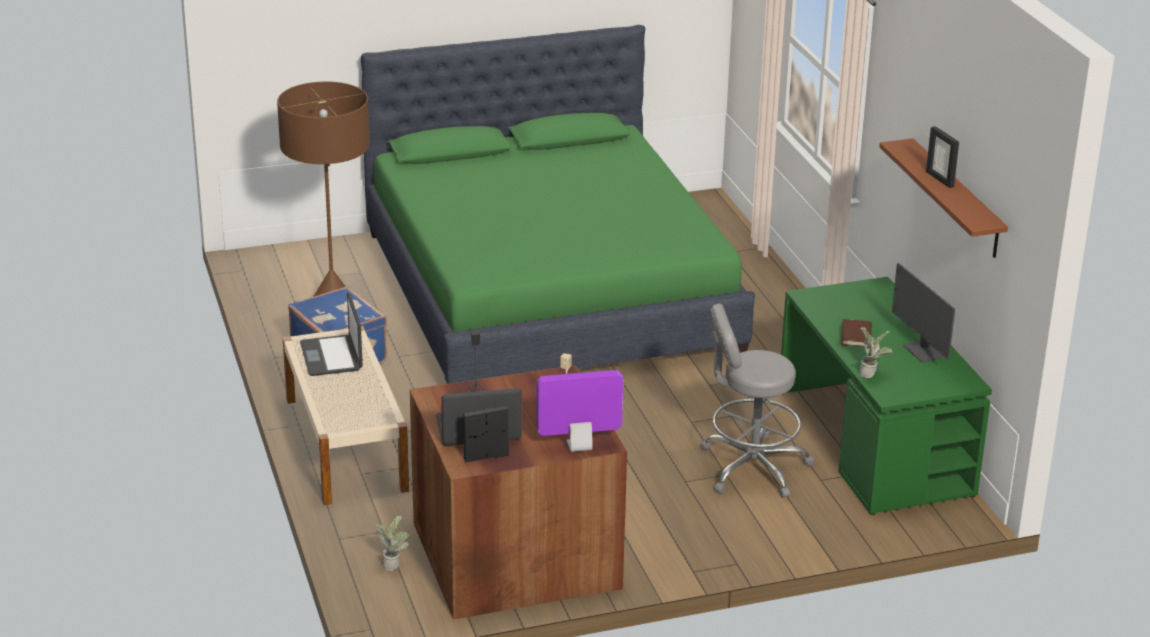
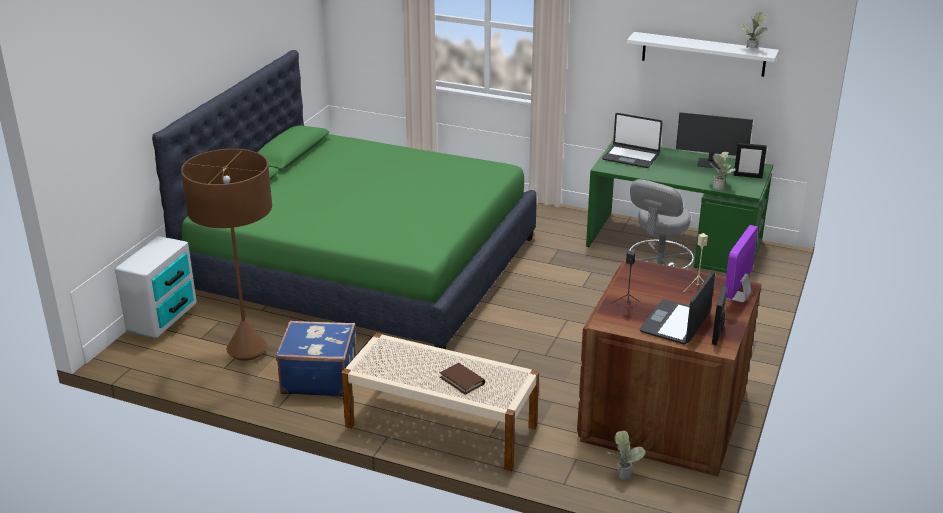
camera: 50 degrees left, 0 degrees up
(325, 250) = (164, 321): none -> white nightstand
(332, 357) = (402, 362): laptop -> laptop (631, 157)
(856, 336) = (670, 173): brown book -> brown book (462, 380)
(940, 179) = (697, 43): picture frame -> picture frame (747, 176)
(956, 199) = (703, 54): brown shelf -> white shelf
(974, 212) = (751, 50): none -> potted plant

